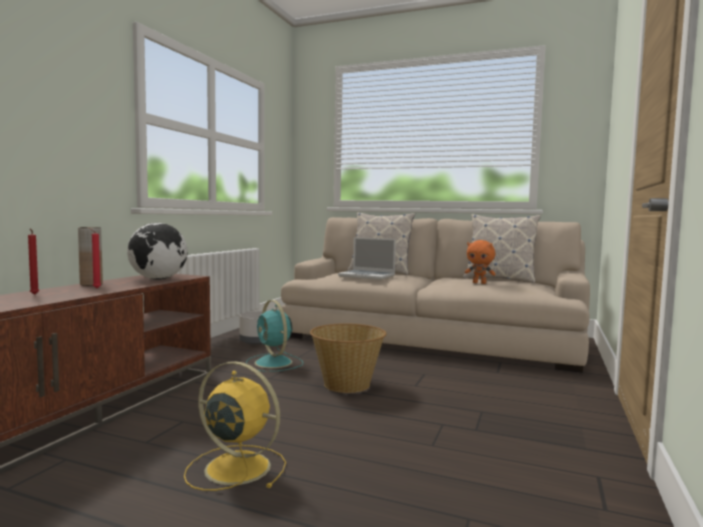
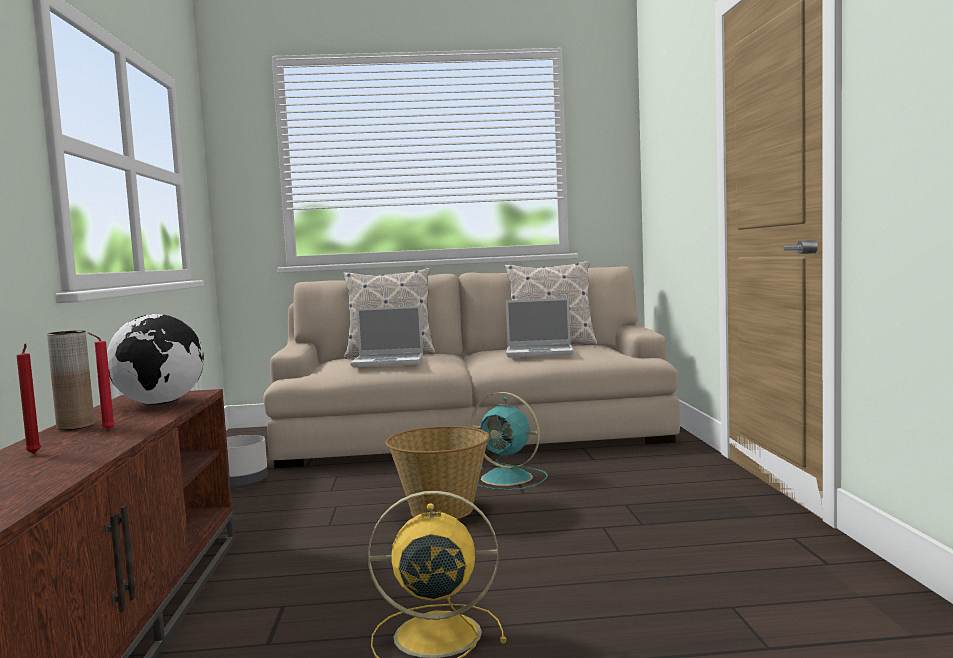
camera: 25 degrees left, 0 degrees up
(274, 363) = (308, 505): turquoise fan -> turquoise fan (509, 478)
(479, 283) = (540, 352): orange plush toy -> laptop

